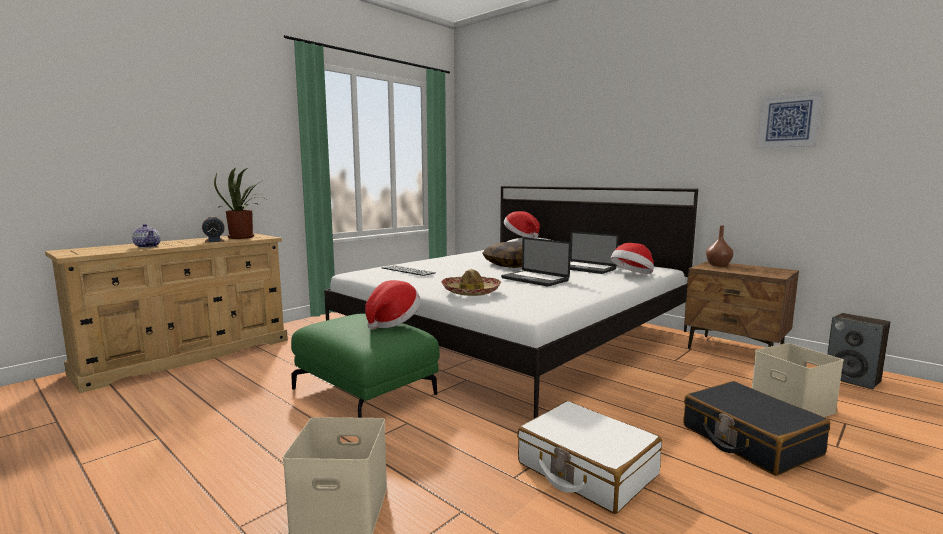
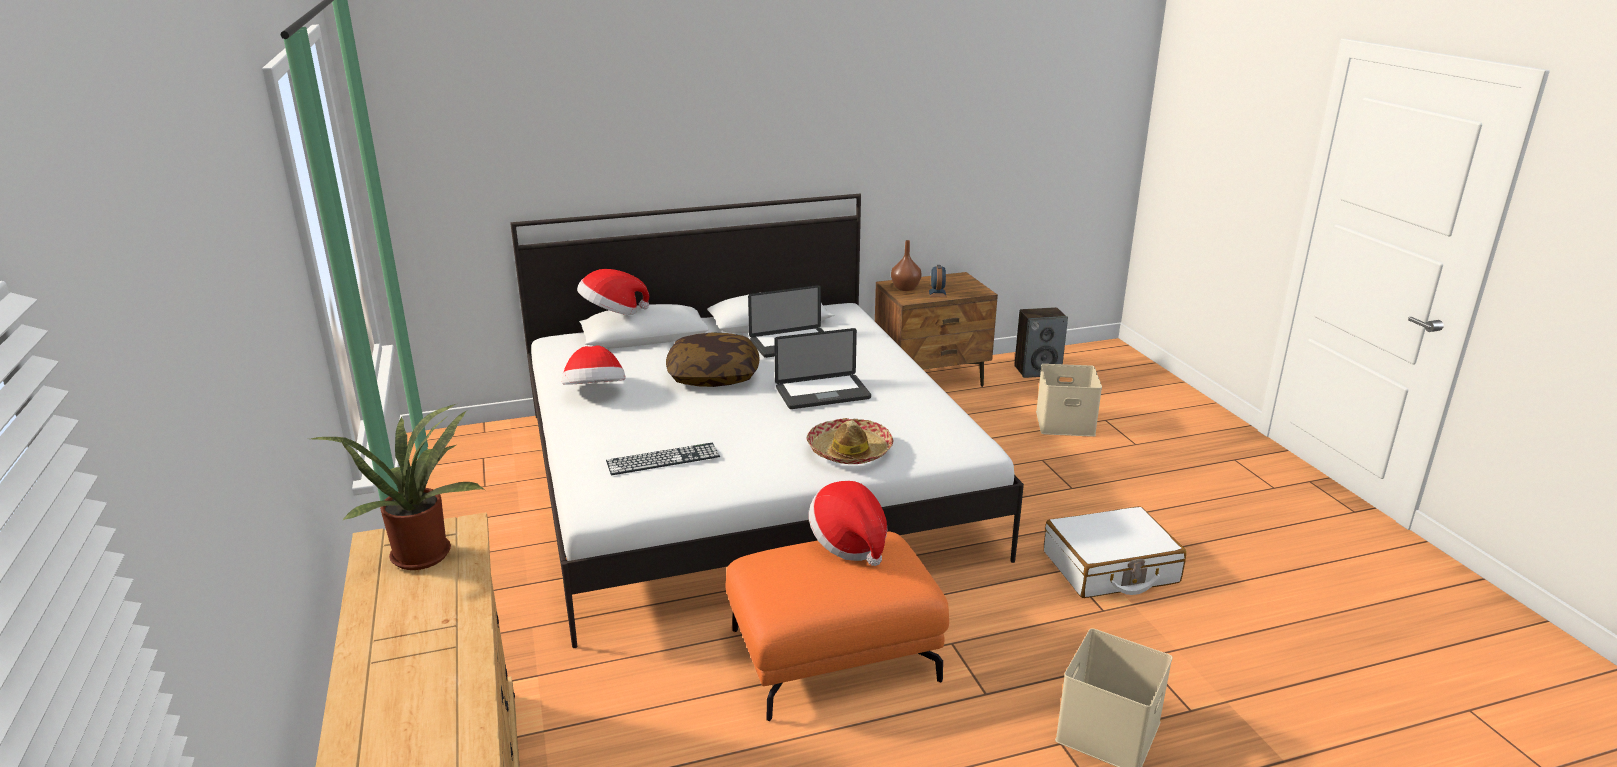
camera: 60 degrees left, 15 degrees up
(147, 246) = (431, 680): teapot -> none
(214, 241) = (443, 591): alarm clock -> alarm clock (937, 293)
(366, 391) = (834, 653): green ottoman -> orange ottoman
(632, 275) = (861, 336): hat -> hat (595, 393)
(749, 440) = (1107, 472): black suitcase -> none
(788, 121) = (951, 105): picture -> none

